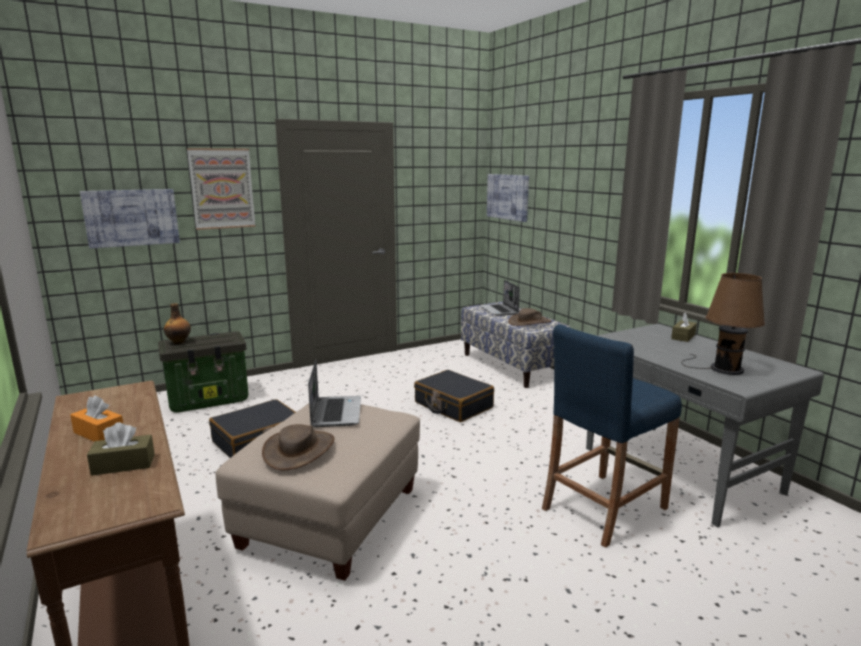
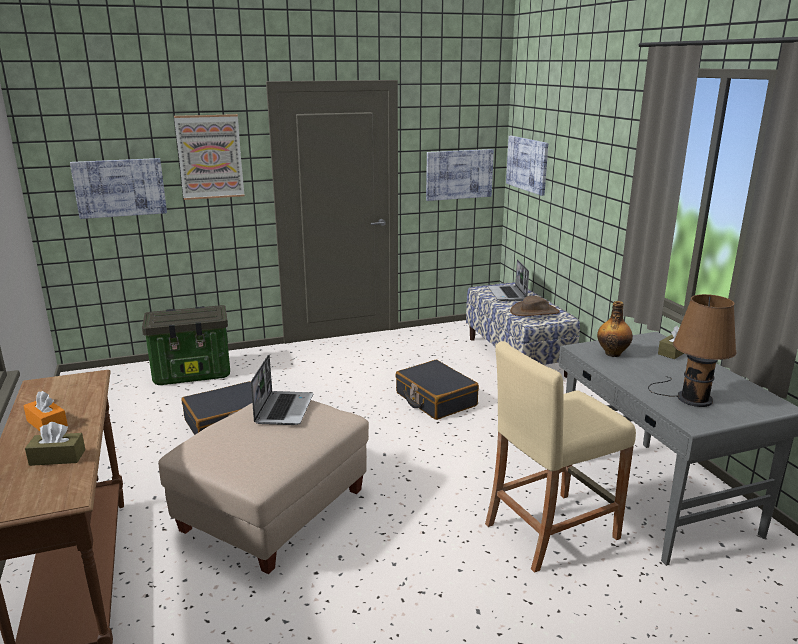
camera: 10 degrees right, 5 degrees up
(179, 342) = (163, 315): bottle -> bottle (613, 353)
(299, 450) = (236, 447): brown hat -> none
(446, 208) = (459, 174): none -> picture
(603, 508) = (551, 530): blue stool -> beige stool

